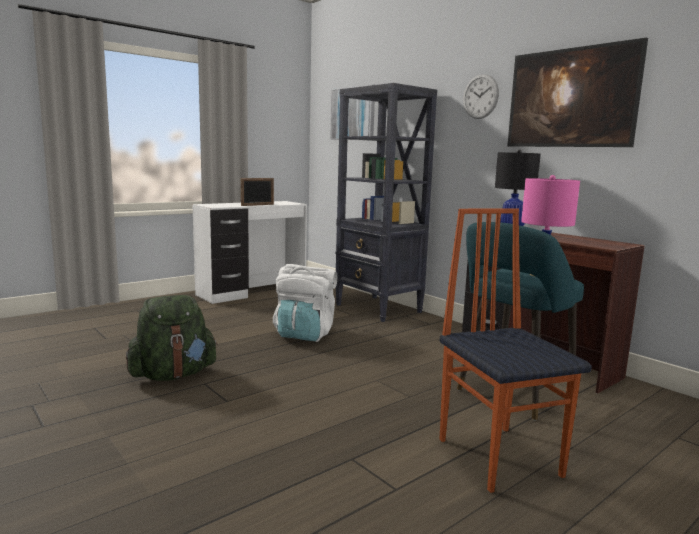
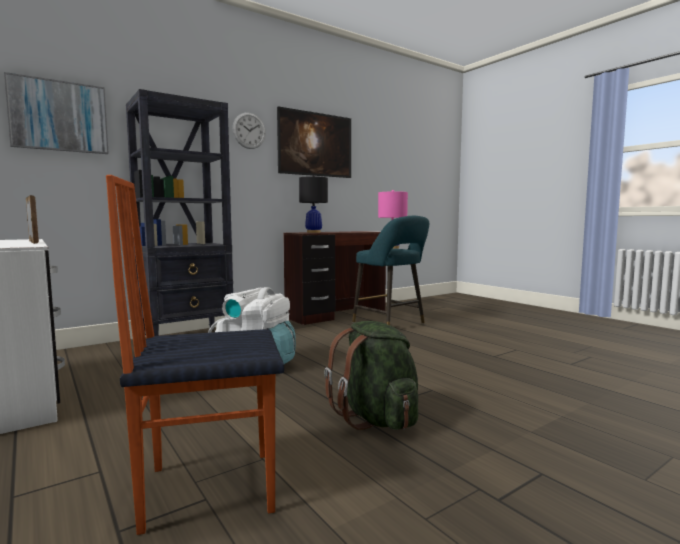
camera: 85 degrees left, 5 degrees down
(499, 456) = (467, 332): chair -> chair (208, 488)

